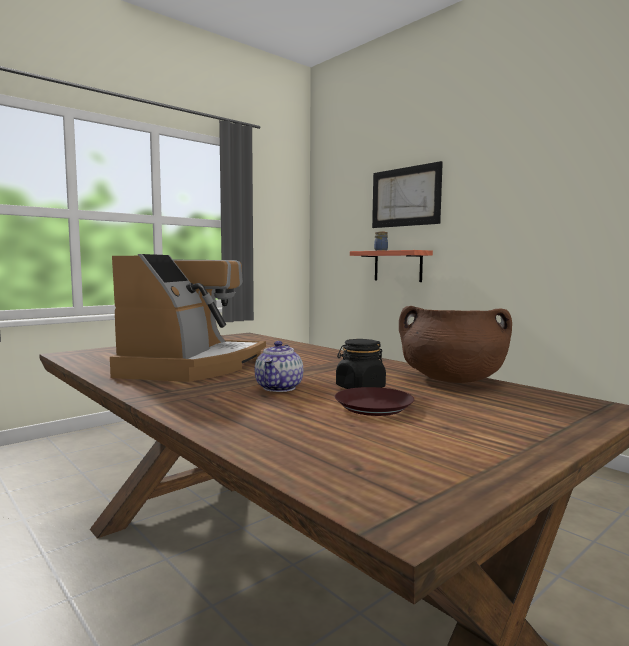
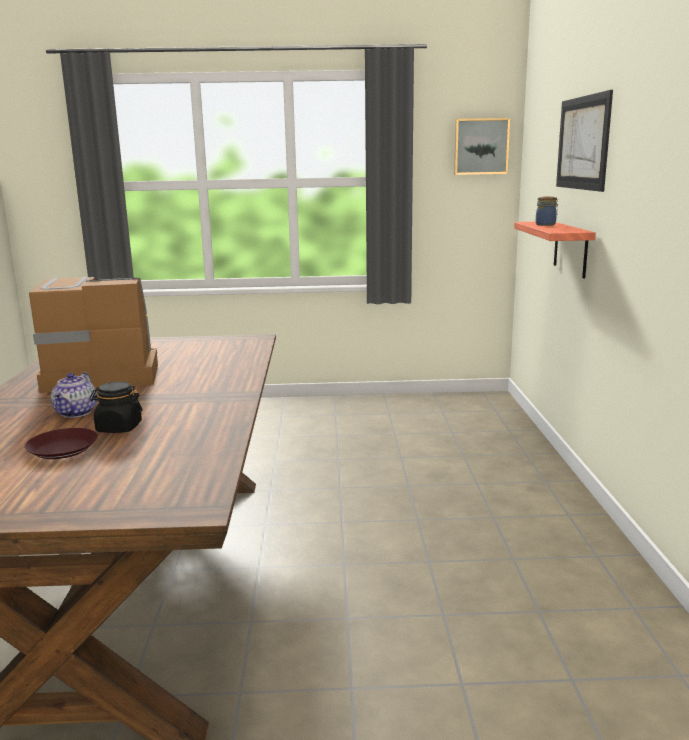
camera: 40 degrees right, 10 degrees up
(192, 366) = (101, 374): coffee machine -> coffee machine turned 150 degrees counterclockwise
(279, 388) = (76, 413): teapot -> teapot turned 45 degrees counterclockwise
(287, 205) = (480, 146): none -> picture
(452, 380) = (207, 439): brown cooking pot -> none

